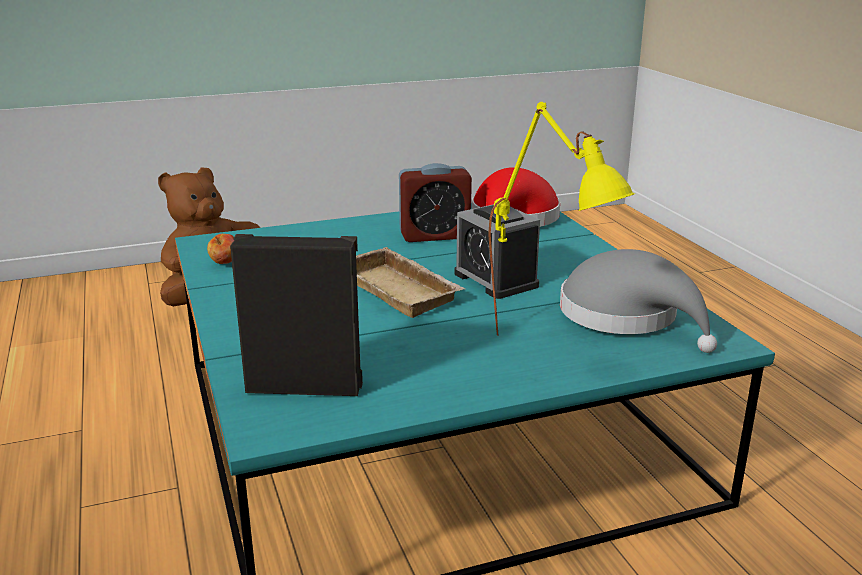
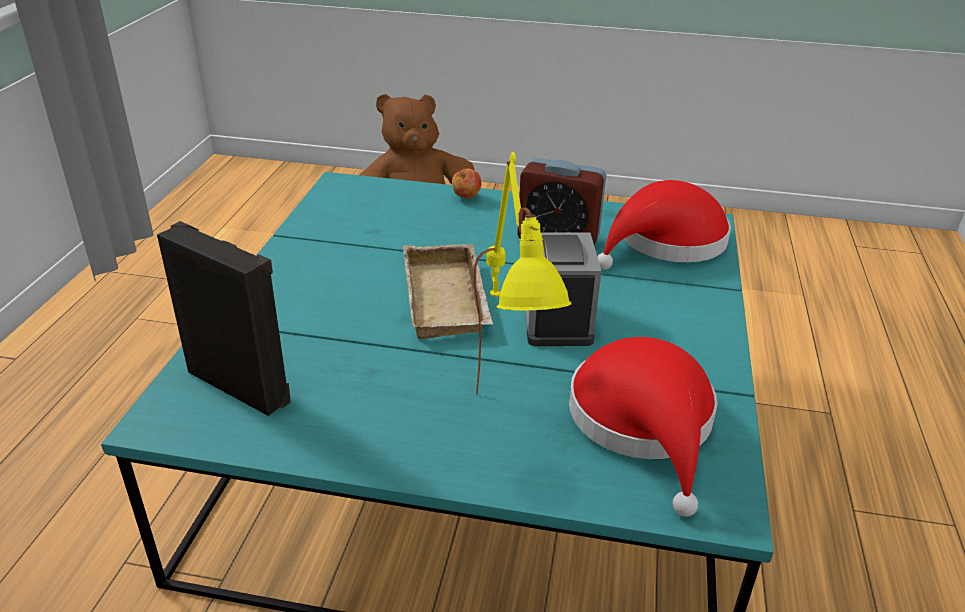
camera: 30 degrees right, 10 degrees up
(225, 263) = (331, 215): apple -> apple (466, 197)
(626, 316) = (644, 423): grey hat -> red hat

